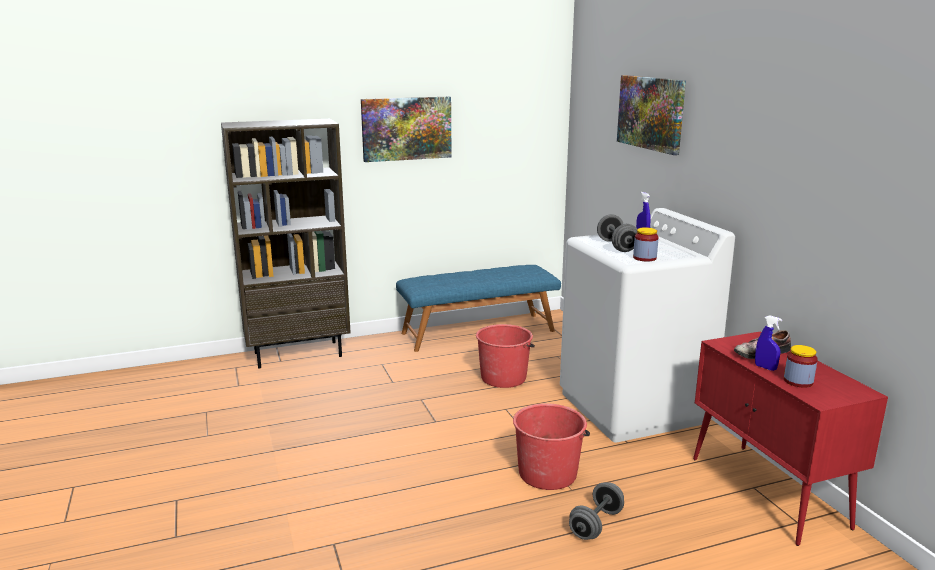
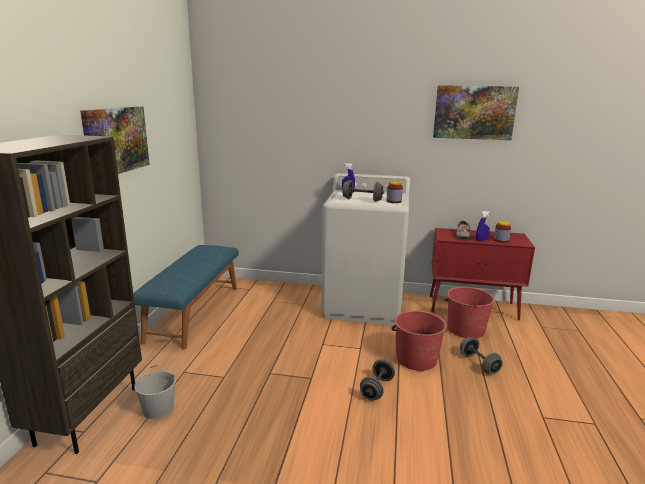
camera: 60 degrees left, 0 degrees up
(326, 374) = (159, 409): none -> white bucket
(456, 462) = (377, 389): none -> grey dumbbell
(504, 377) = (278, 329): red bucket -> red bucket (465, 329)
(651, 113) = (310, 110): picture -> picture (474, 112)

